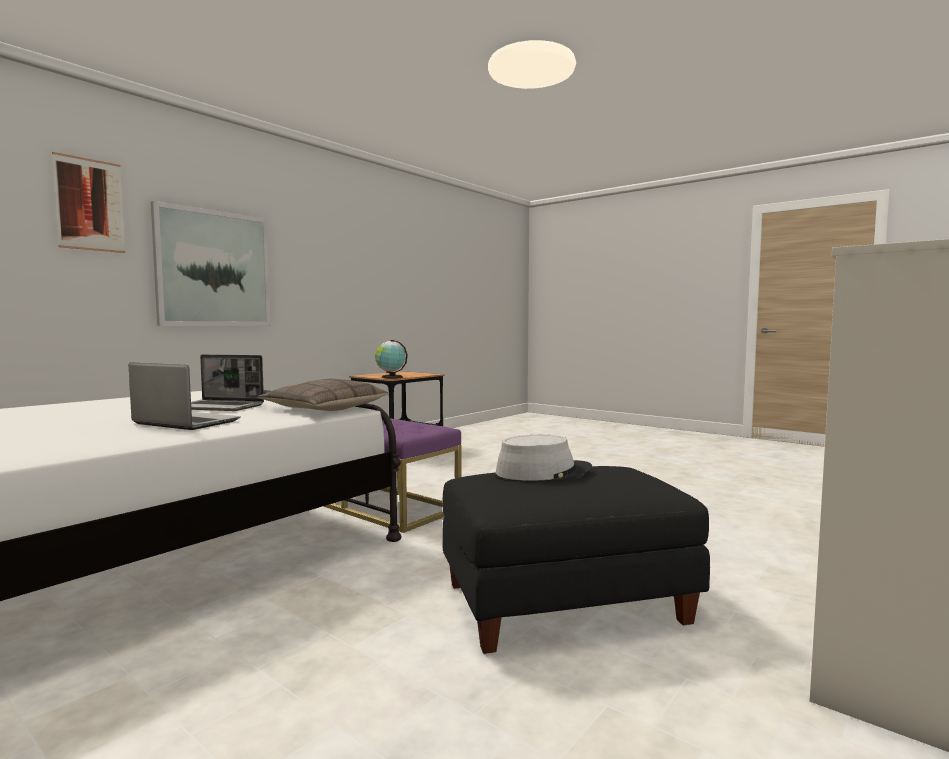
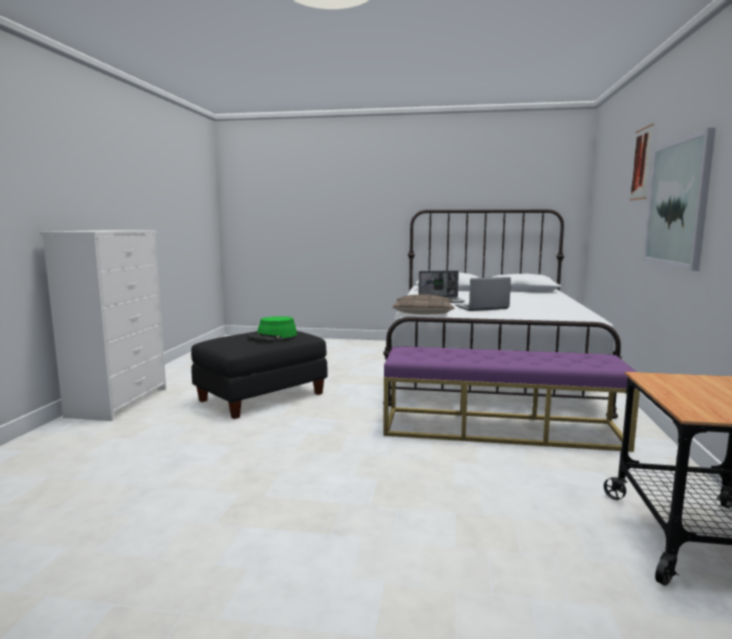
camera: 150 degrees right, 5 degrees up
(391, 377) = (660, 379): globe -> none
(543, 472) = (273, 336): grey hat -> green hat

